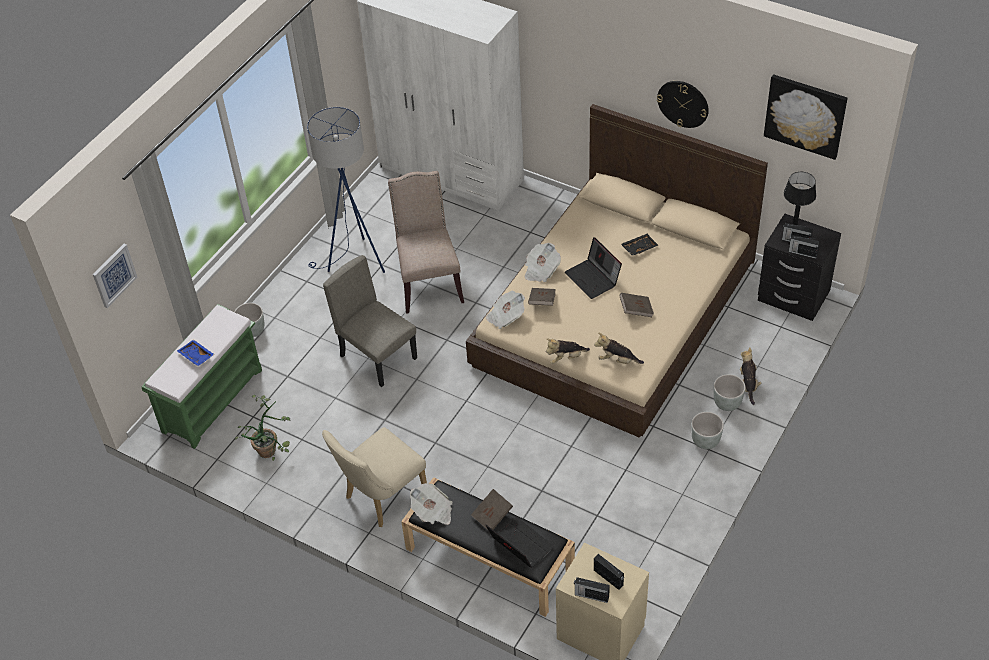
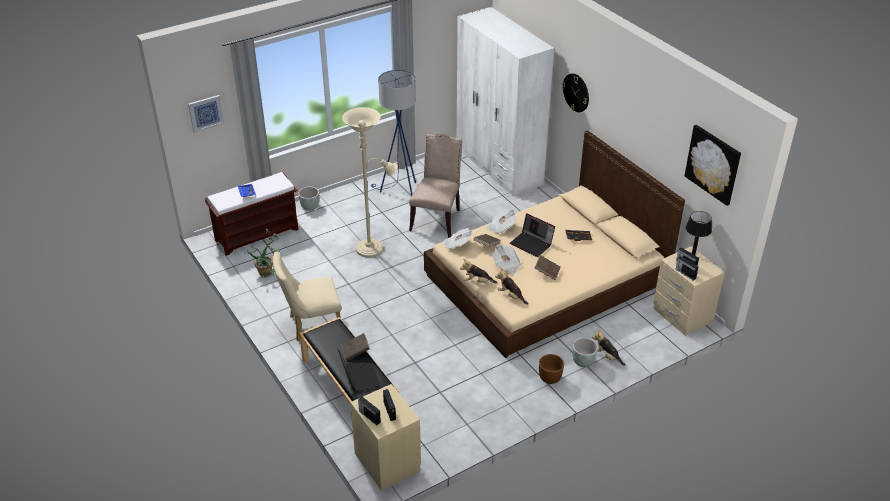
camera: 25 degrees right, 10 degrees down
(213, 399) = (257, 234): green bench -> brown bench
(378, 357) = (373, 248): beige chair -> beige floor lamp
(433, 512) = (320, 334): newspaper -> newspaper (506, 266)
(593, 278) = (532, 244): laptop -> laptop turned 45 degrees counterclockwise
(683, 103) = (640, 140): wall clock -> wall clock (576, 92)
(706, 441) = (550, 378): grey planter -> brown planter
(748, 385) = (607, 356): plush toy -> plush toy turned 75 degrees counterclockwise
(793, 296) = (682, 316): black nightstand -> beige nightstand

